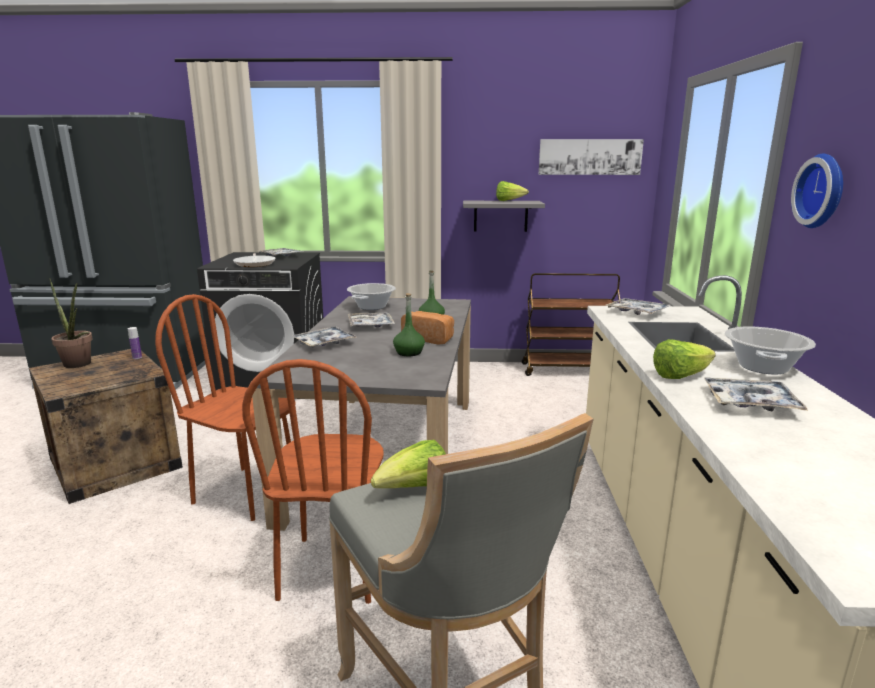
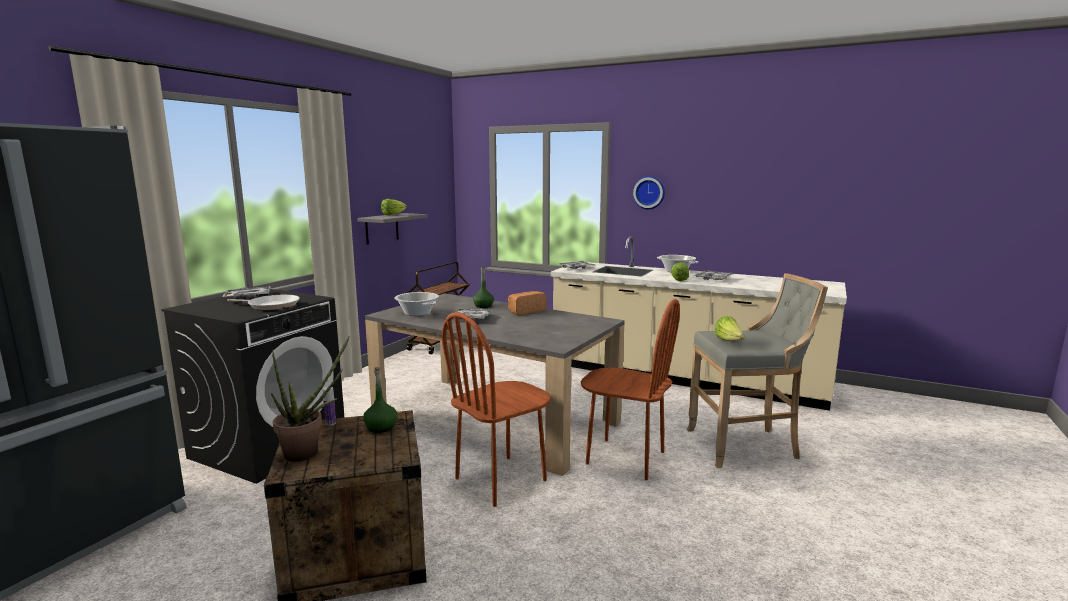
camera: 65 degrees left, 5 degrees down
(324, 343) = (498, 332): tray -> none
(409, 352) = (550, 318): green bottle -> green bottle (381, 427)
(589, 157) = (424, 177): picture -> none

